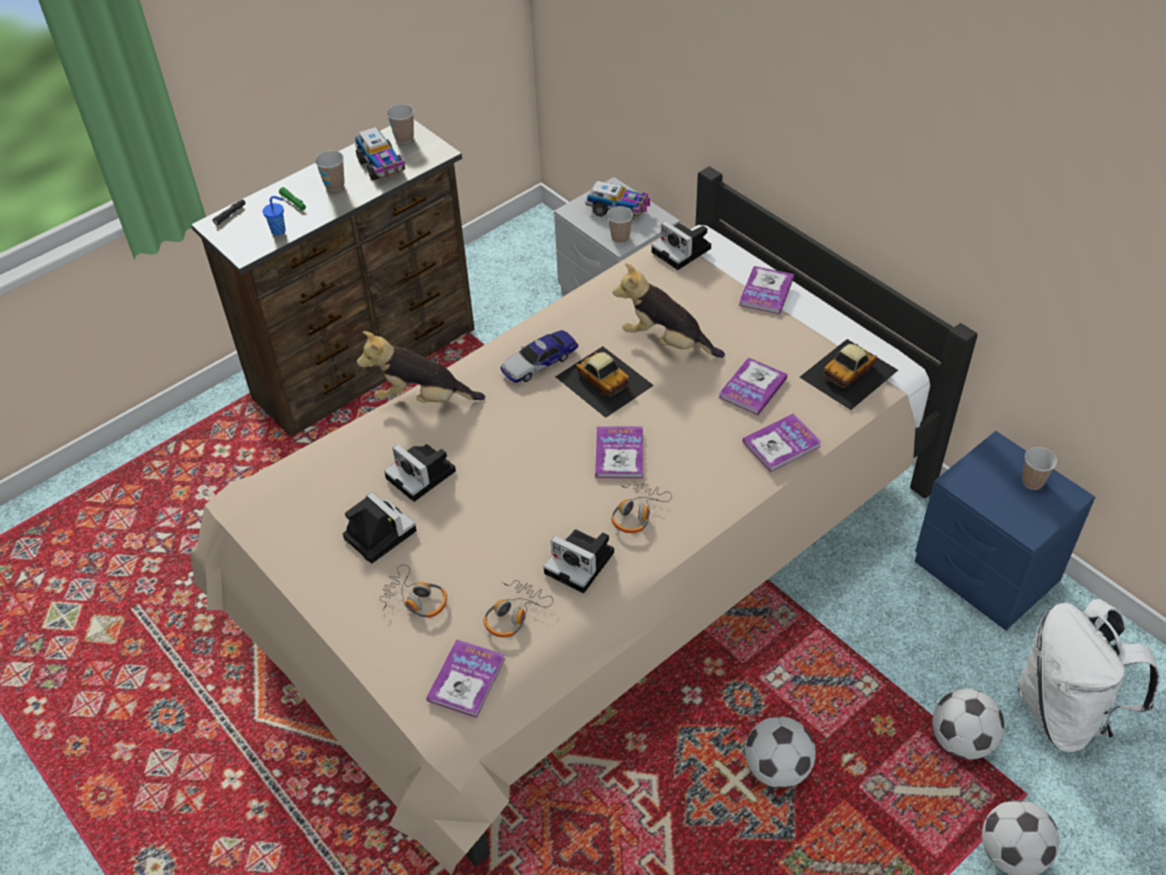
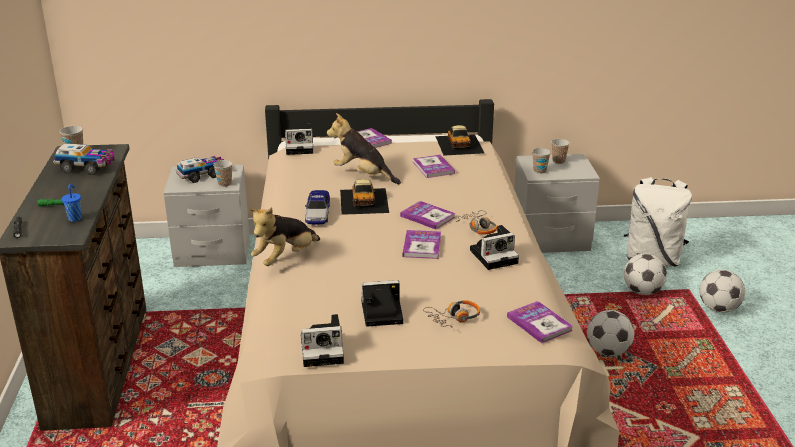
camera: 55 degrees left, 20 degrees down
(334, 185) = (71, 187): cup -> cup (539, 171)
(423, 475) = (353, 280): camera -> camera (324, 350)
(514, 614) = (507, 290): headphones -> none
(604, 380) = (364, 200): toy car -> toy car turned 90 degrees clockwise
(666, 342) = (363, 175): plush toy -> plush toy turned 60 degrees clockwise
(781, 444) = (483, 176): book -> book (422, 246)
(986, 571) = (550, 239): blue nightstand -> grey nightstand

